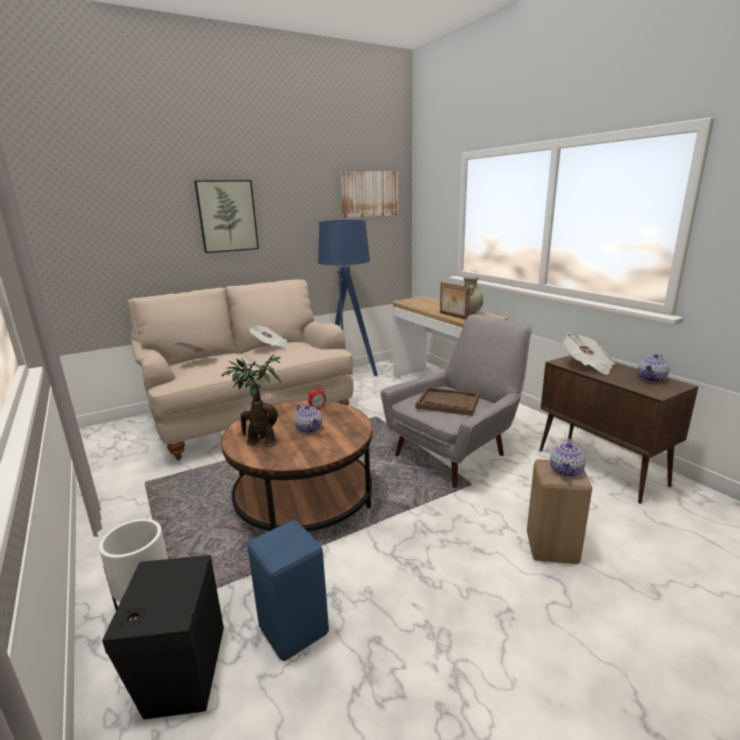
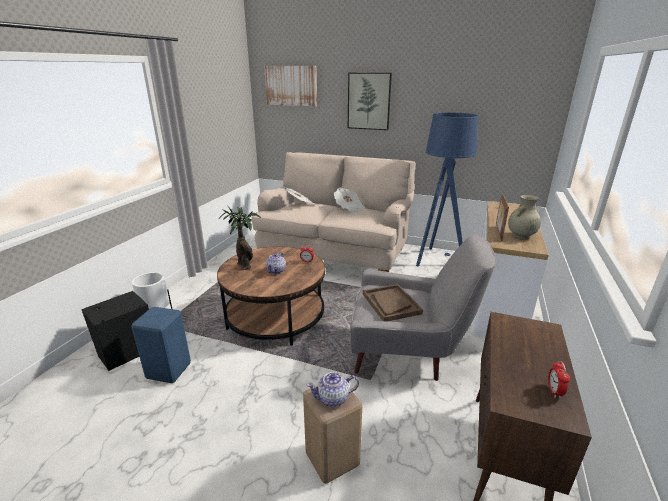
camera: 50 degrees right, 5 degrees up
(369, 194) = (513, 88): picture -> picture (291, 85)
(587, 366) = (520, 338): newspaper -> none
(652, 378) = (554, 391): teapot -> alarm clock

